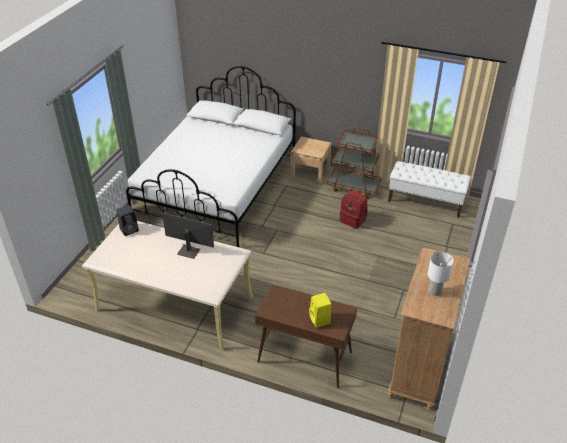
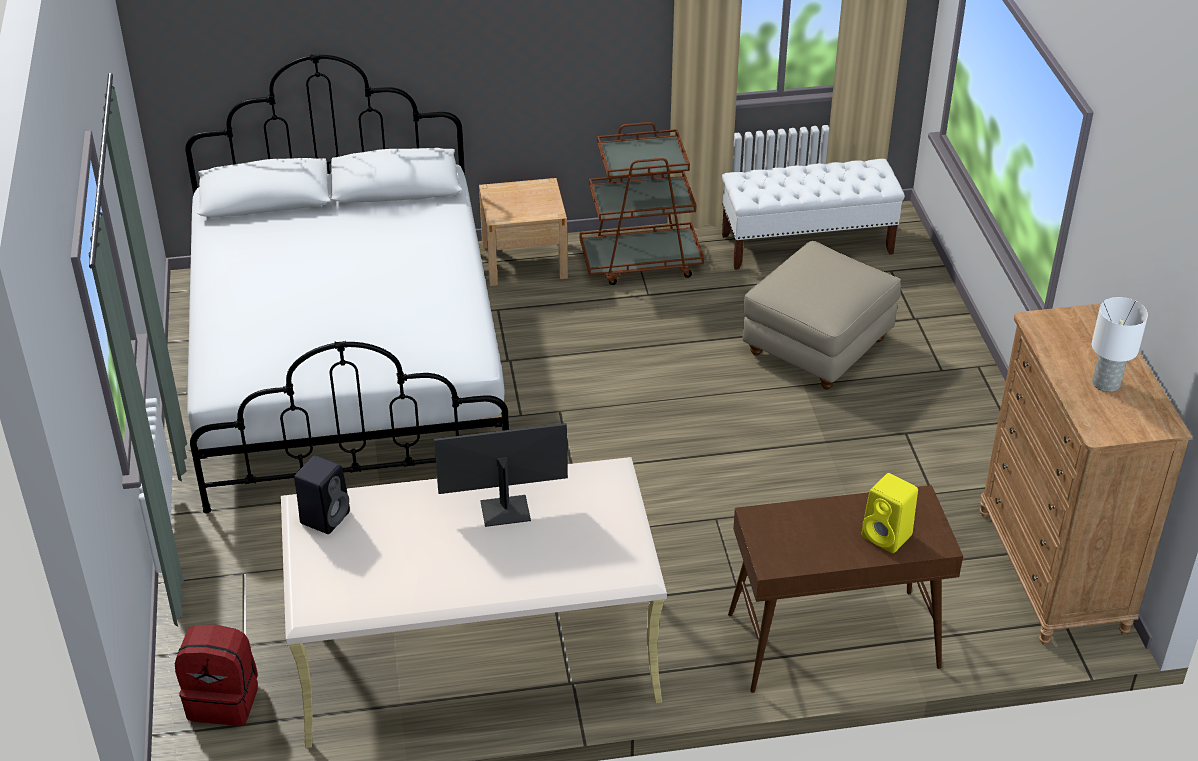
camera: 30 degrees left, 0 degrees up
(353, 220) = (698, 332): red backpack -> red backpack (224, 700)
(395, 242) = (817, 347): none -> beige ottoman

